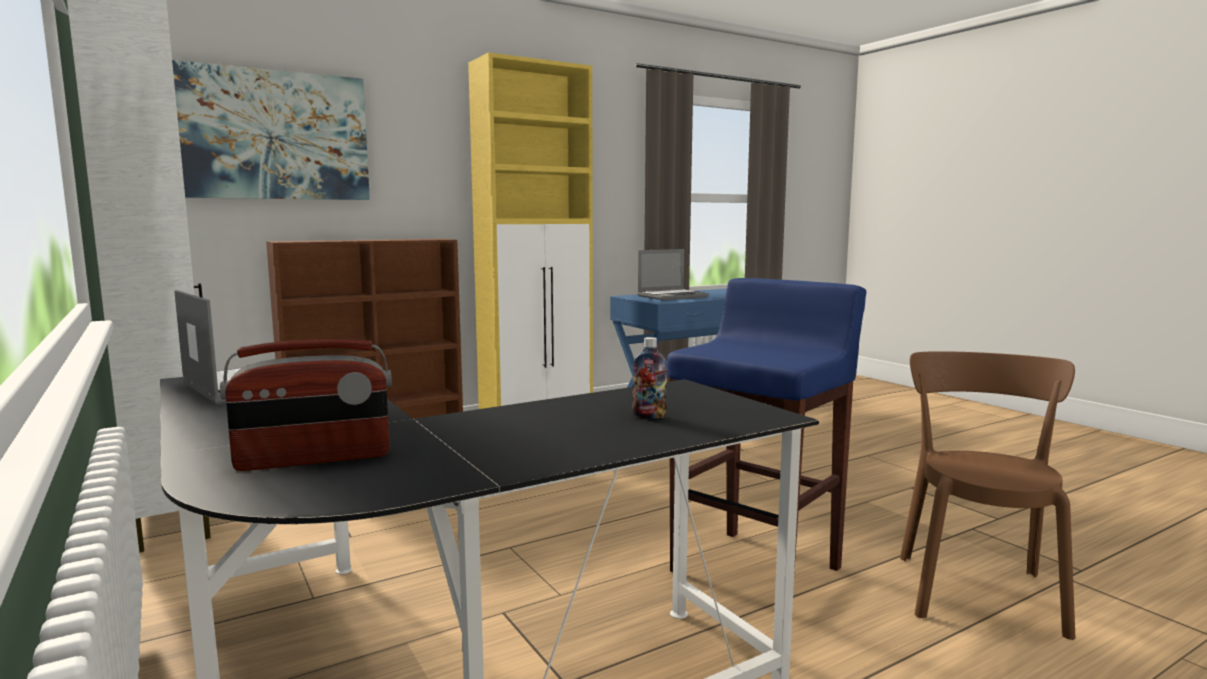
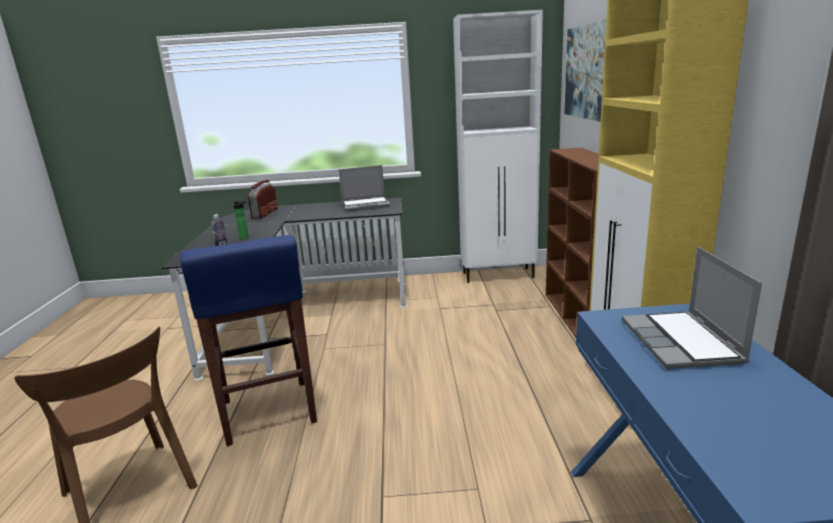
camera: 120 degrees right, 10 degrees up
(581, 412) = (246, 238): none -> bottle

